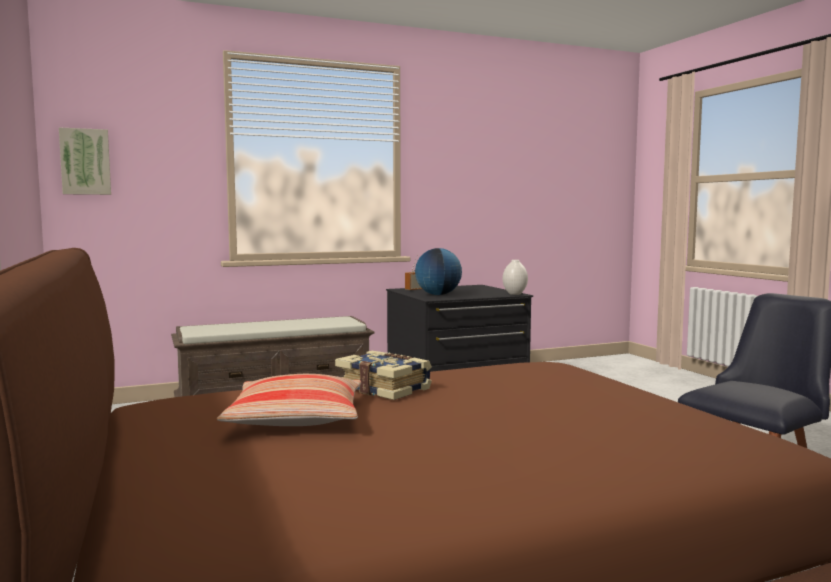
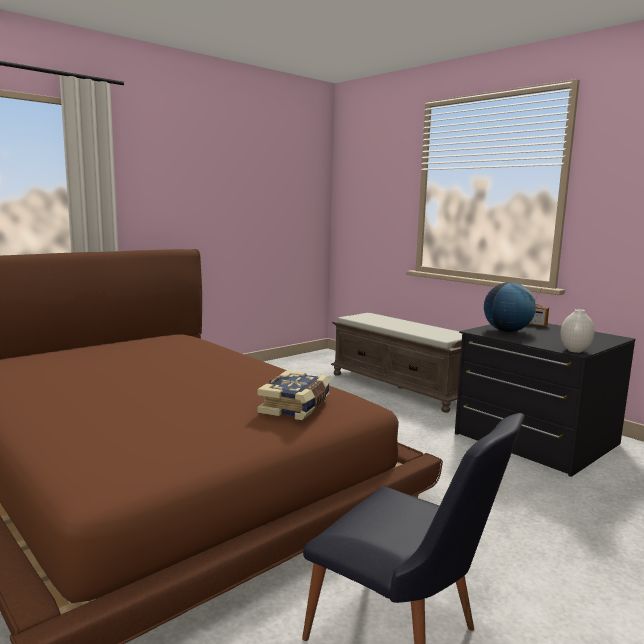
camera: 70 degrees right, 5 degrees up
(85, 162) = (349, 195): picture -> none
(296, 418) = (142, 355): pillow -> none
(384, 388) = (214, 363): book -> book (296, 407)

